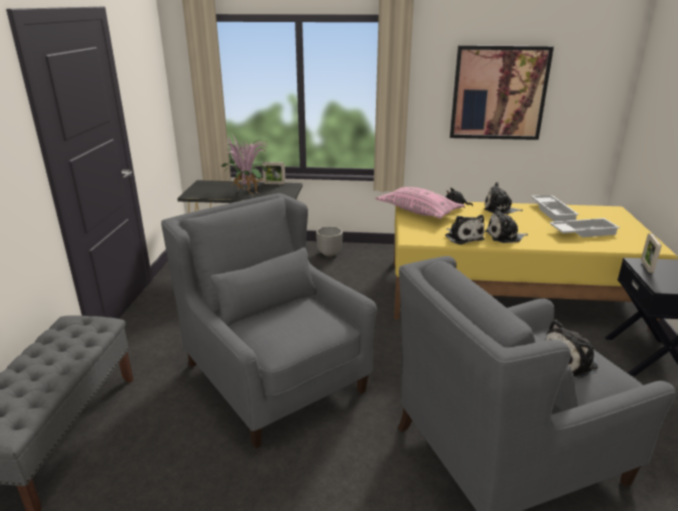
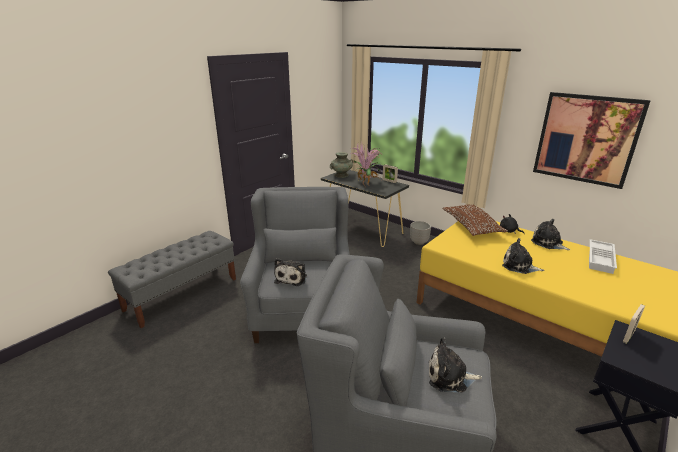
camera: 35 degrees right, 0 degrees up
(202, 189) = (341, 175): none -> turquoise vase
(418, 211) = (471, 226): pink pillow -> brown pillow
(463, 237) = (481, 256): plush toy -> plush toy (292, 278)
(582, 231) = (606, 285): white tray -> none

